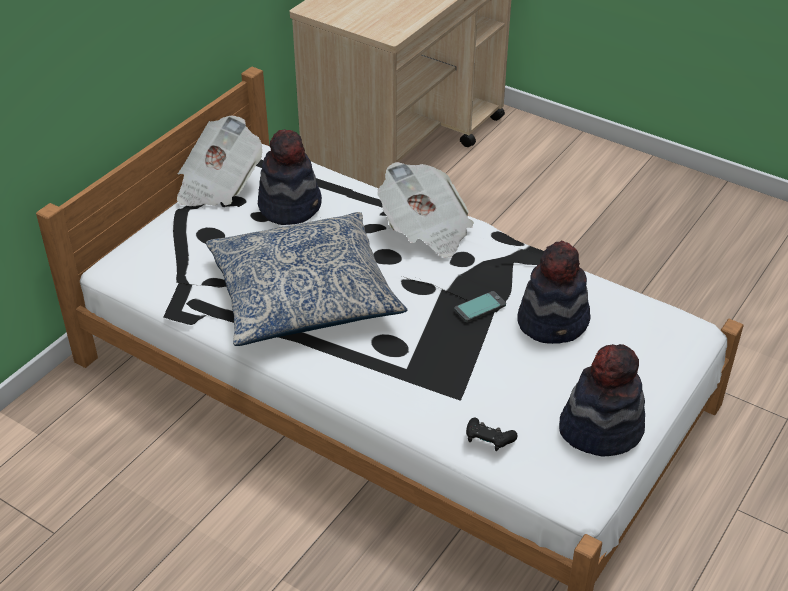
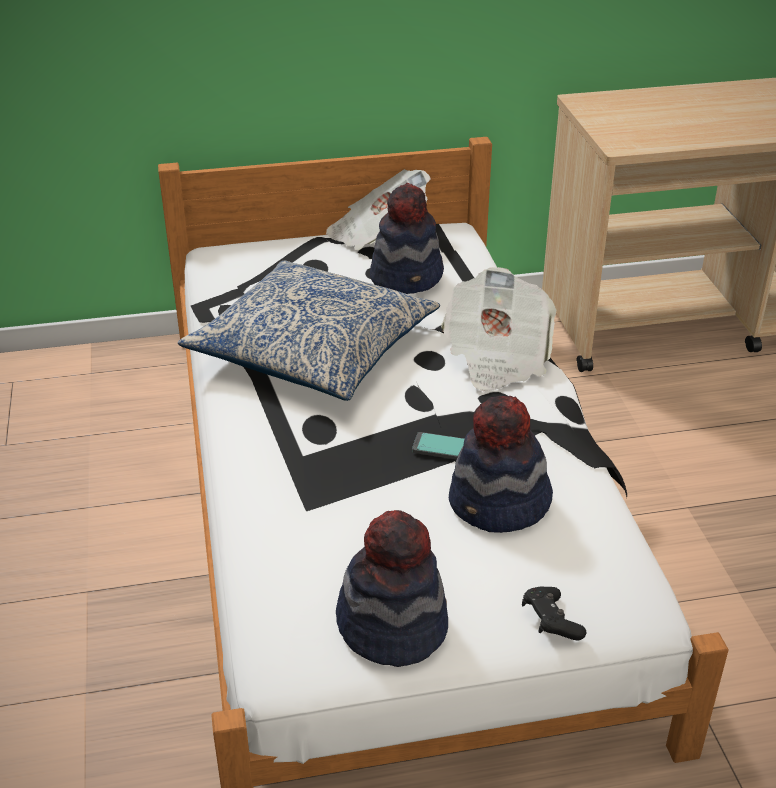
camera: 45 degrees right, 5 degrees down
(488, 441) = (274, 560): black game controller -> black game controller (550, 622)

